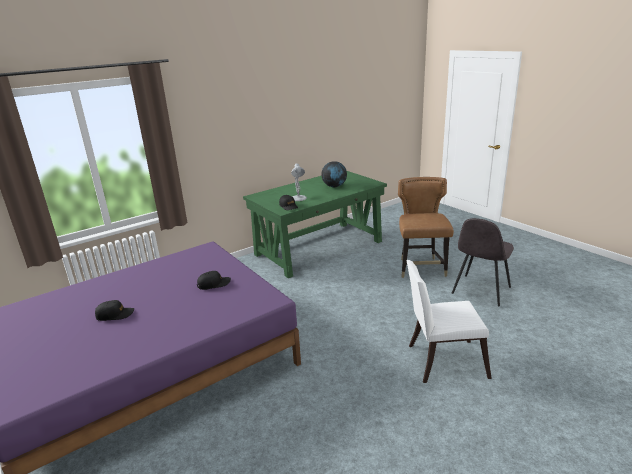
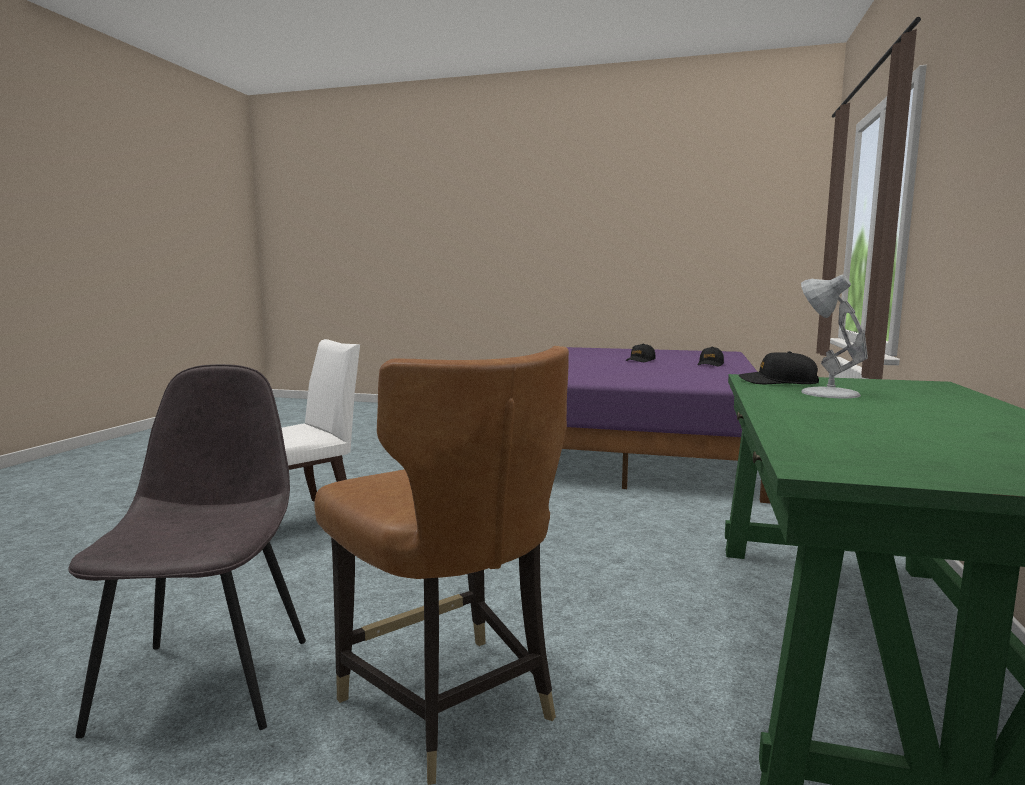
camera: 140 degrees right, 15 degrees down
(214, 284) = (619, 375): black cap -> black cap (710, 364)
(334, 186) = (892, 429): globe -> none

